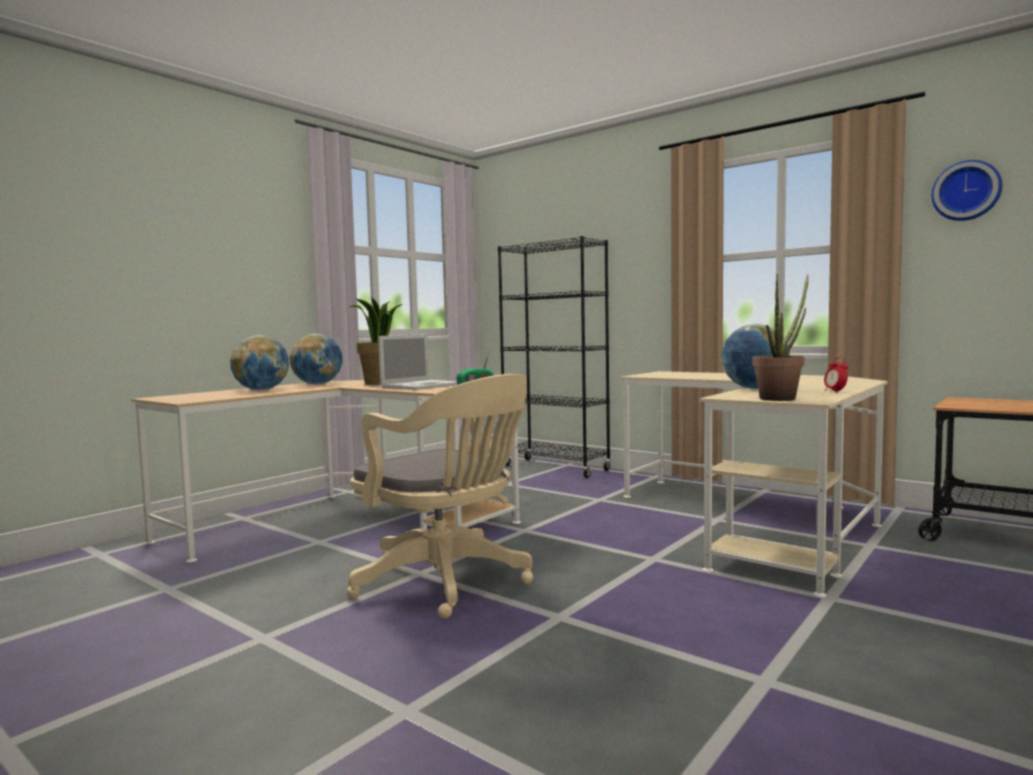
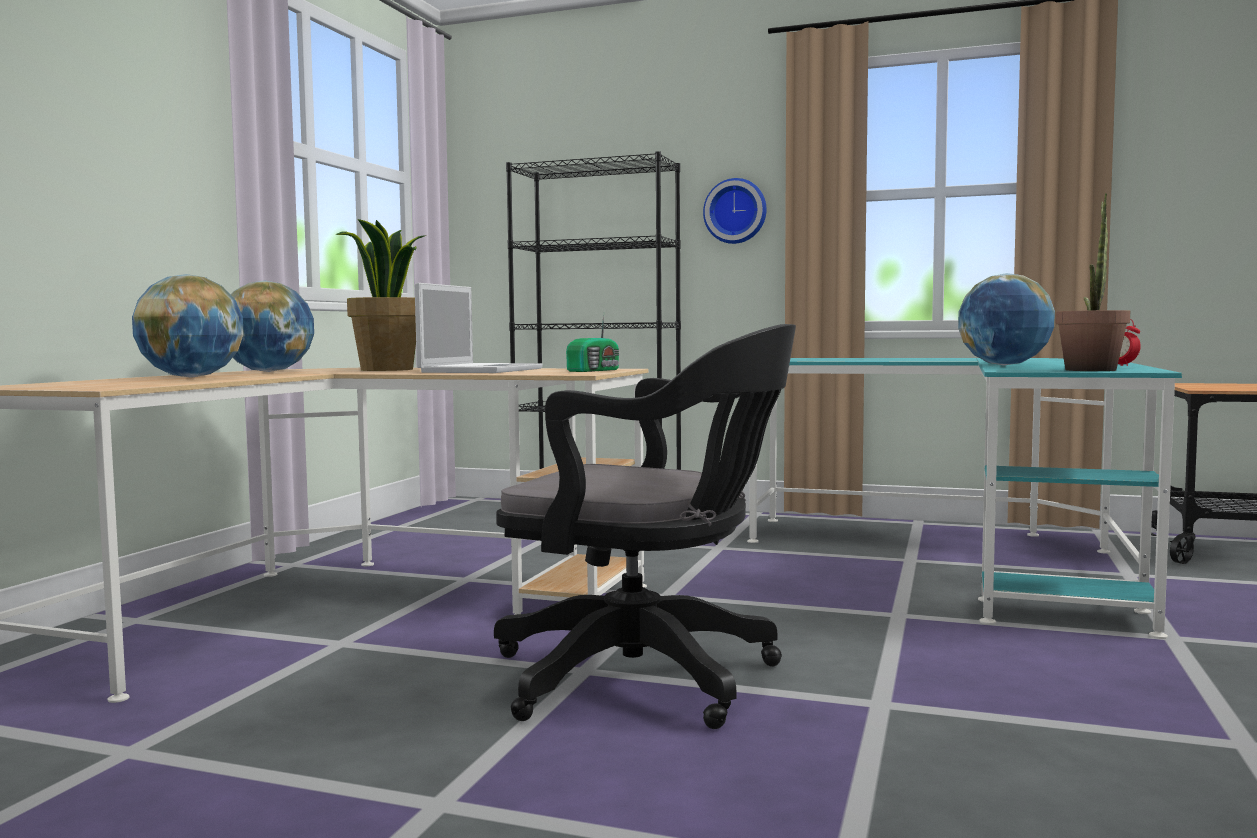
camera: 20 degrees left, 0 degrees up
(448, 583) = (649, 679): beige office chair -> black office chair
(758, 521) = (964, 558): beige desk -> turquoise desk
(966, 191) = (1181, 121): wall clock -> wall clock (735, 211)

